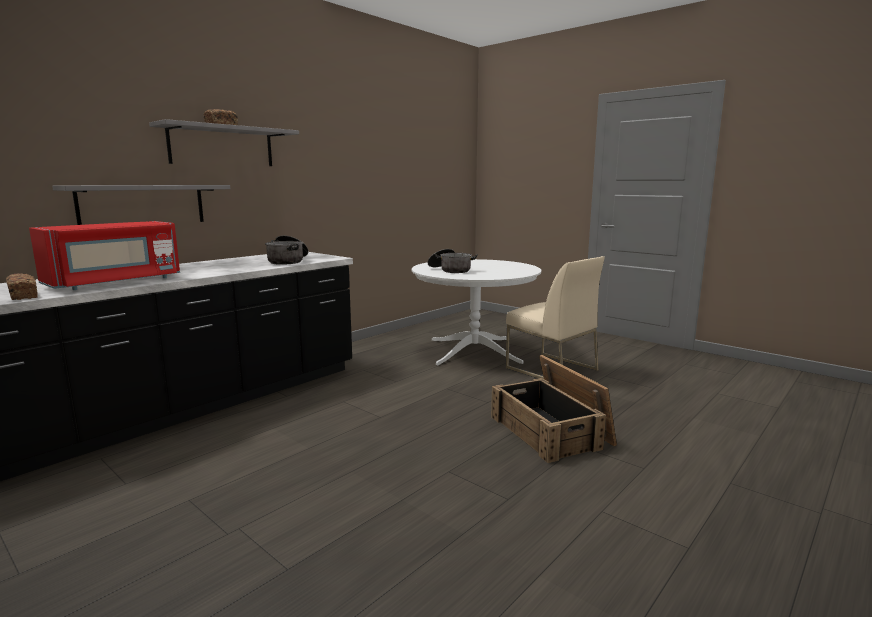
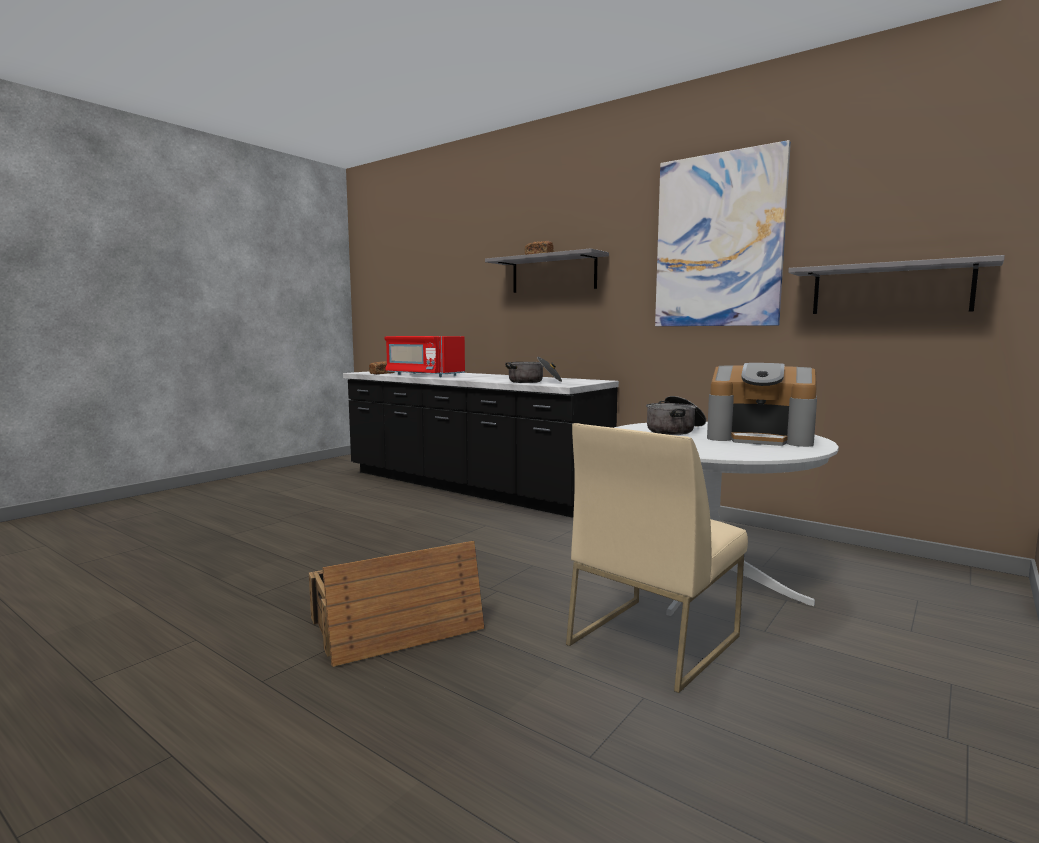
camera: 85 degrees right, 5 degrees down
(143, 205) = (495, 326): grey shelf -> grey shelf (890, 289)
(359, 137) = (718, 241): none -> picture
(480, 264) = (760, 438): none -> coffee machine

